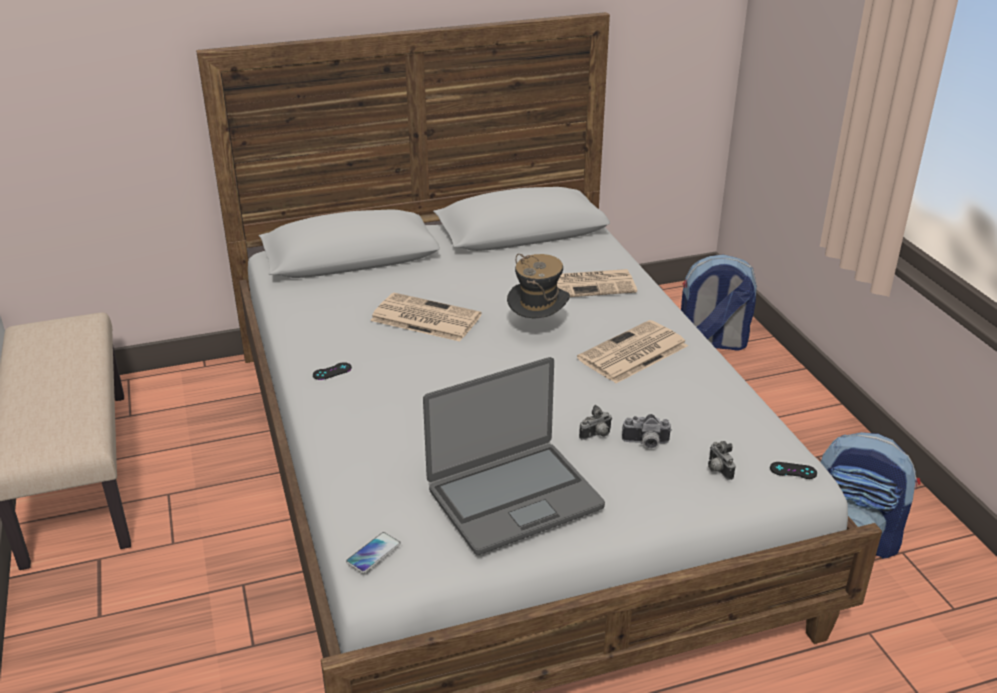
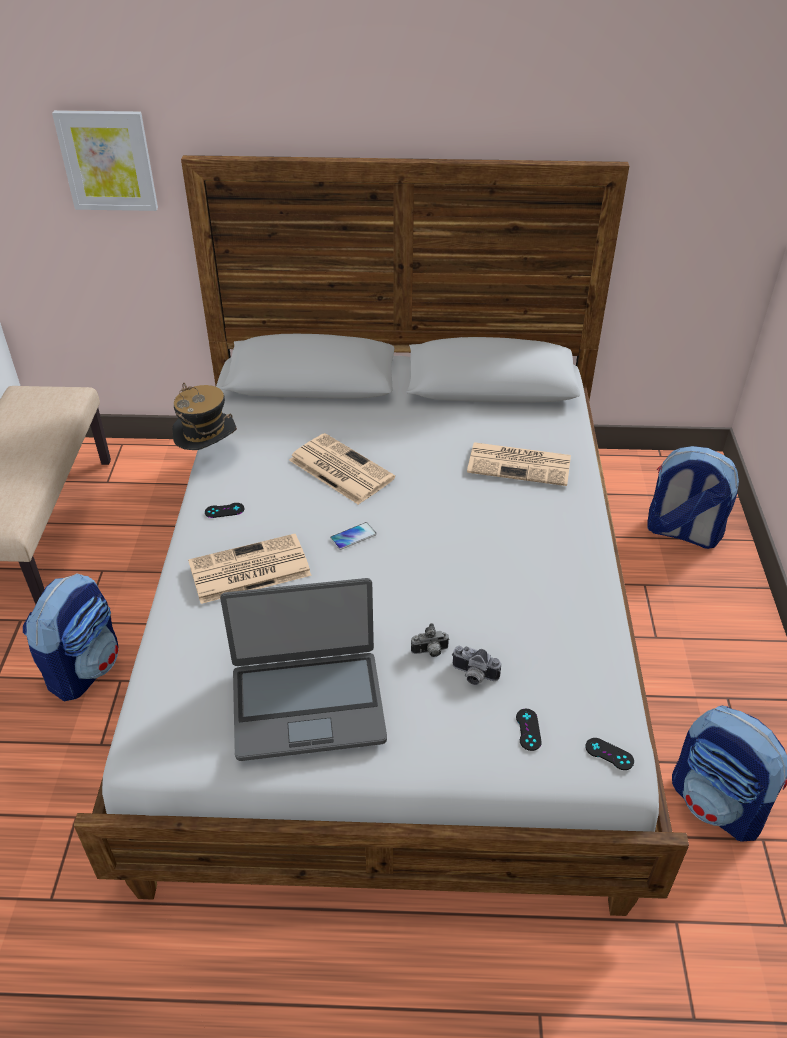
camera: 20 degrees right, 10 degrees up
(114, 65) = (107, 160): none -> picture
(196, 583) = (84, 667): none -> backpack
(373, 553) = (151, 727): phone -> phone (353, 536)
(537, 329) = (442, 507): hat -> hat (208, 456)
(632, 353) = (521, 561): newspaper -> newspaper (248, 570)
(717, 470) = (528, 729): camera -> black game controller

